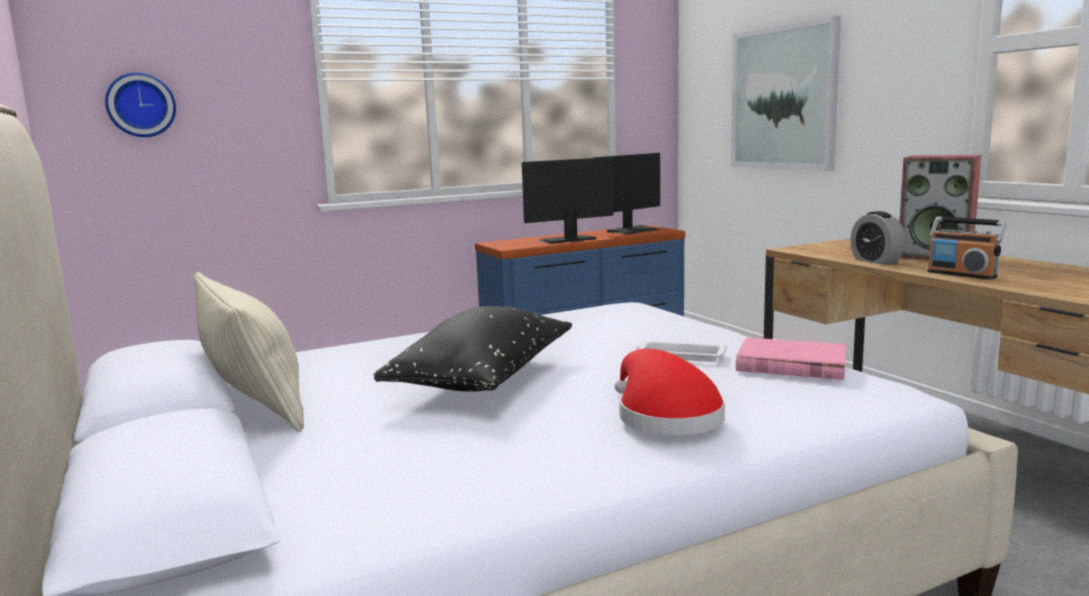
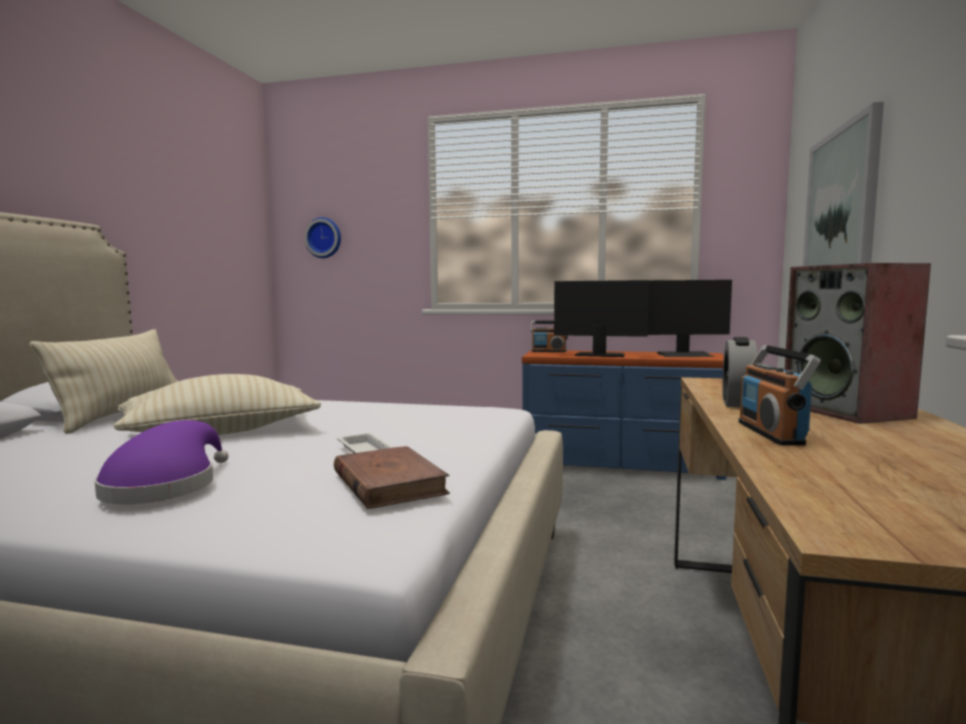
camera: 40 degrees right, 5 degrees down
(484, 379) = (222, 432): black pillow -> beige pillow
(504, 242) = (549, 351): none -> radio
(664, 416) = (165, 486): red hat -> purple hat
(790, 365) = (388, 483): pink book -> brown book

